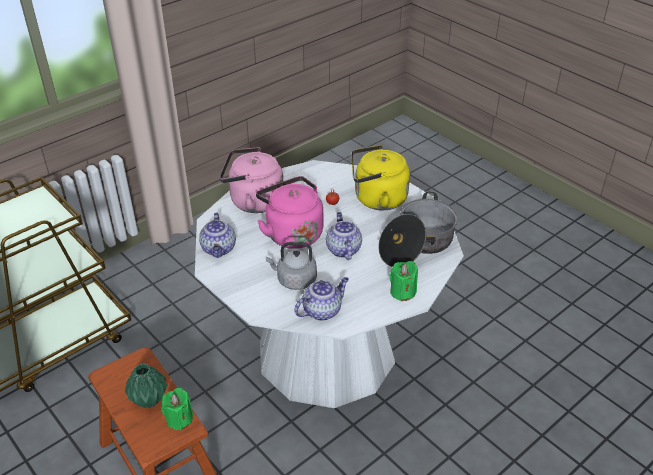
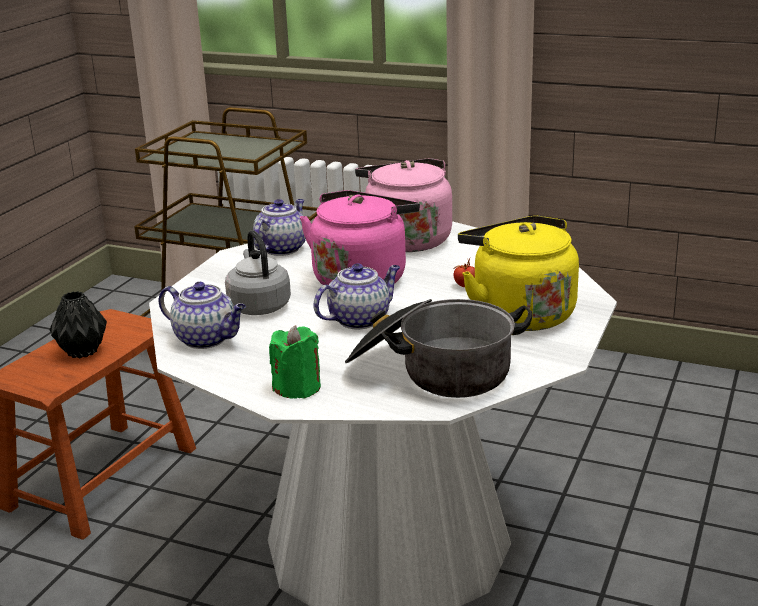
camera: 65 degrees right, 15 degrees down
(148, 400) = (81, 352): green vase -> black vase
(179, 419) = (58, 378): green candle -> none
(219, 249) = (282, 248): teapot -> teapot turned 150 degrees clockwise

